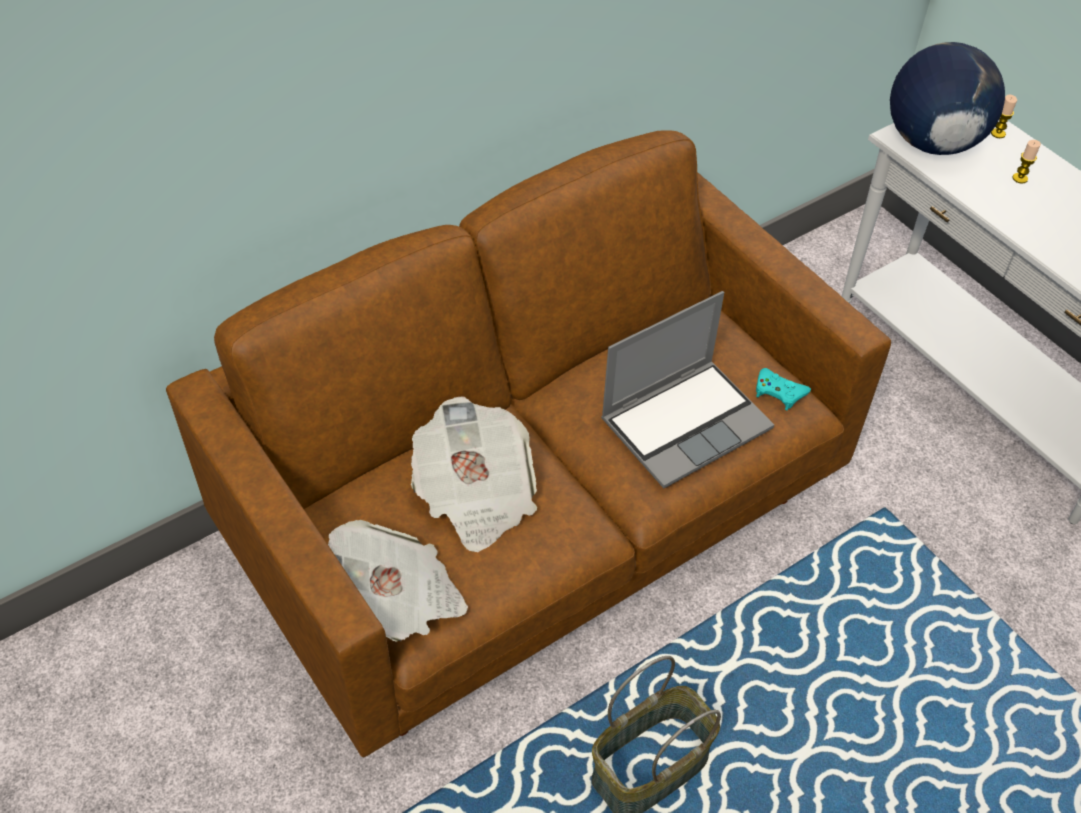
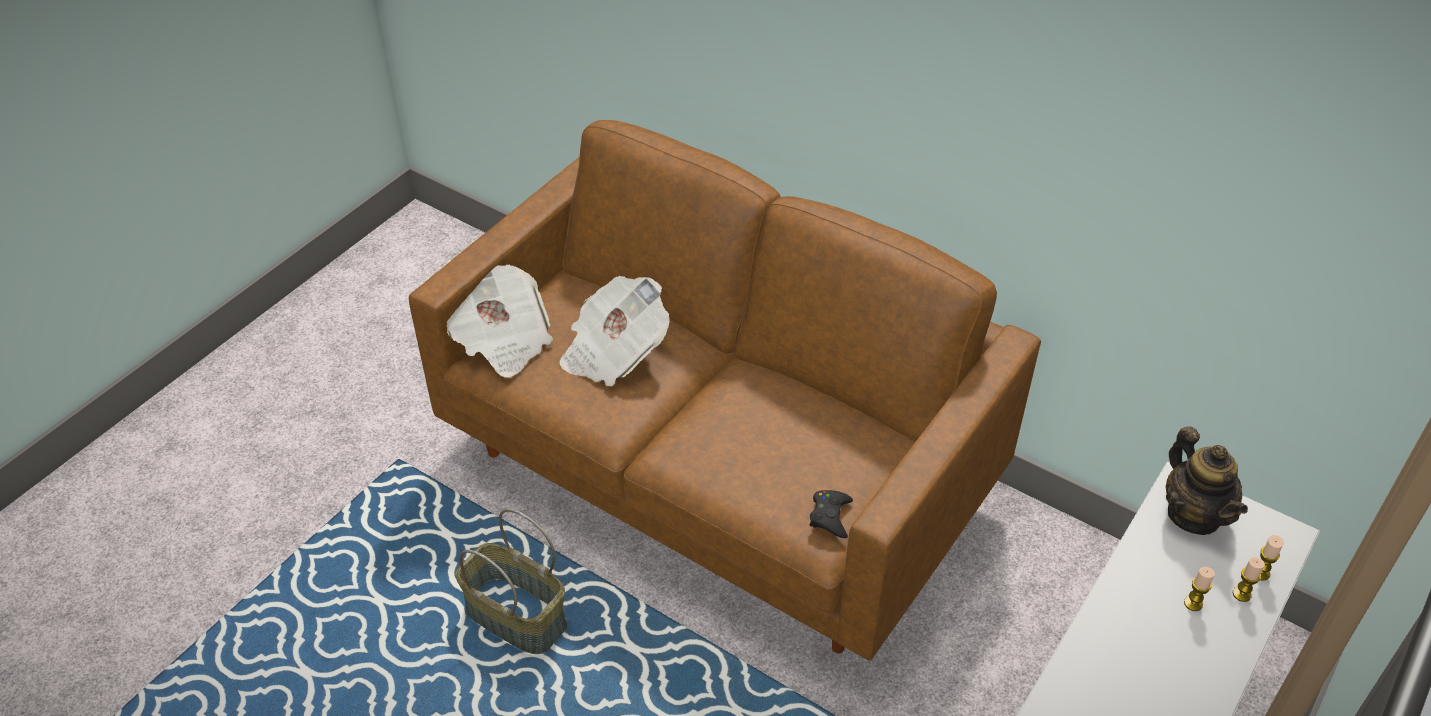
camera: 70 degrees right, 5 degrees down
(686, 422) = (756, 459): laptop -> none
(779, 392) = (830, 516): turquoise game controller -> black game controller
(931, 142) = (1193, 514): globe -> teapot
(1016, 151) = (1241, 594): none -> candle

